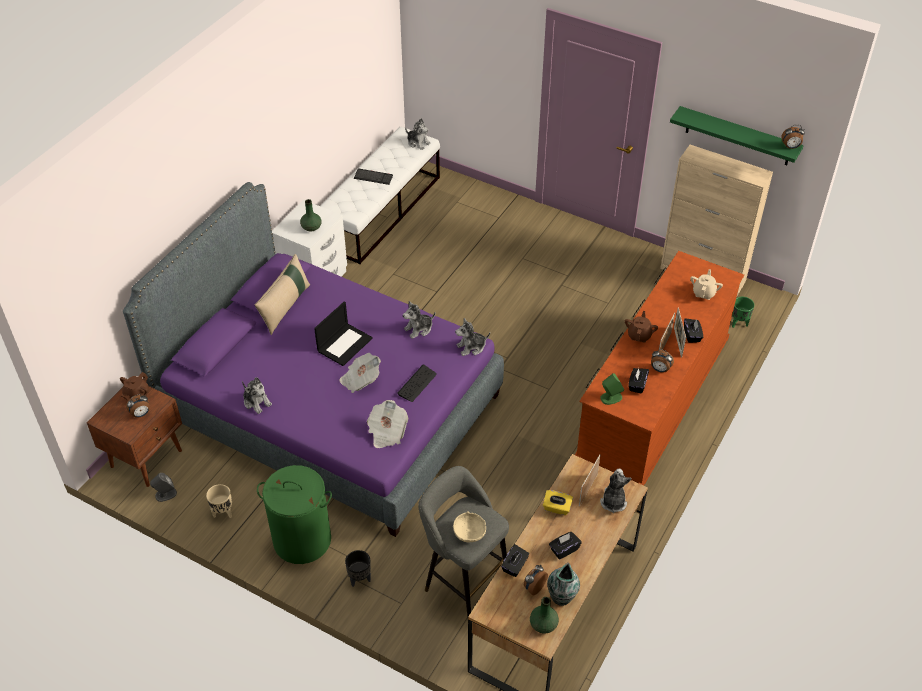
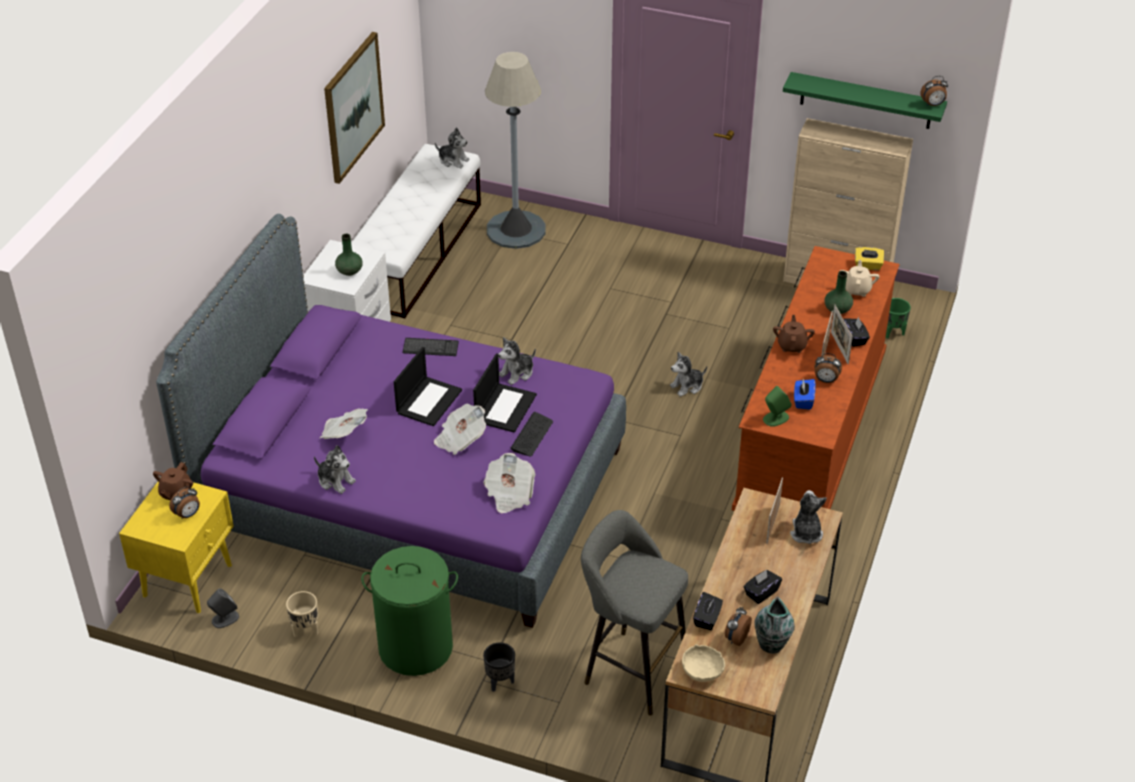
camera: 10 degrees left, 5 degrees down
(147, 458) = (189, 579): brown nightstand -> yellow nightstand
(273, 363) = (344, 433): none -> newspaper
(285, 307) = (341, 367): beige pillow -> none
(331, 98) = (353, 107): none -> picture
(373, 177) = (407, 207): keyboard -> keyboard (430, 348)
(402, 357) = (505, 407): none -> laptop
(461, 201) = (516, 230): none -> grey floor lamp
(469, 533) = (644, 588): beige bowl -> beige bowl (702, 671)
(471, 347) = (588, 386): plush toy -> plush toy (687, 386)
(543, 624) = (758, 676): green vase -> green vase (837, 309)
(557, 508) = (741, 549): yellow tissue box -> yellow tissue box (868, 266)
(637, 385) = (803, 401): black tissue box -> blue tissue box

